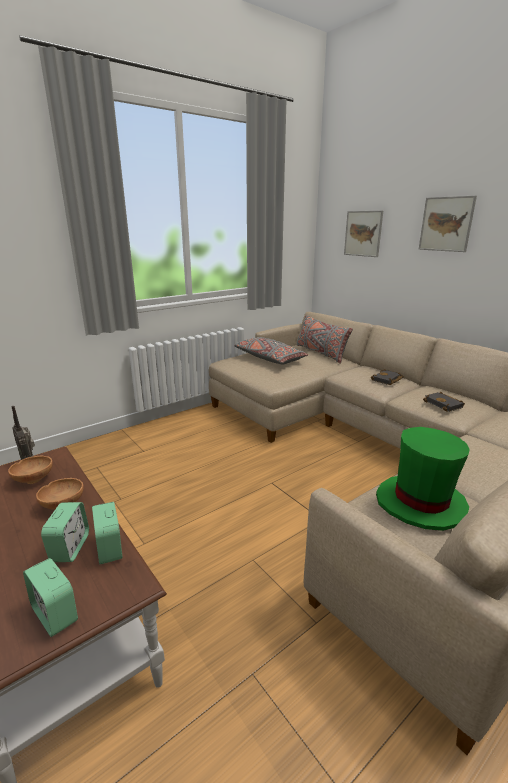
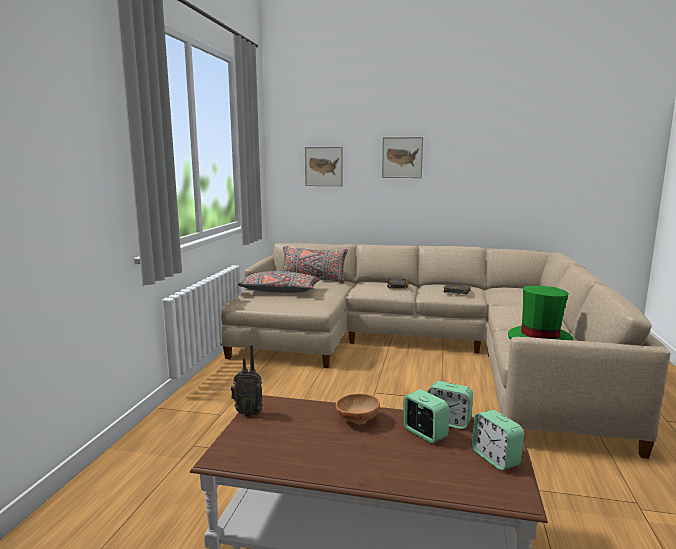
camera: 40 degrees left, 10 degrees down
(34, 479) = (289, 419): brown bowl -> none
(55, 614) = (495, 458): alarm clock -> alarm clock turned 60 degrees clockwise

